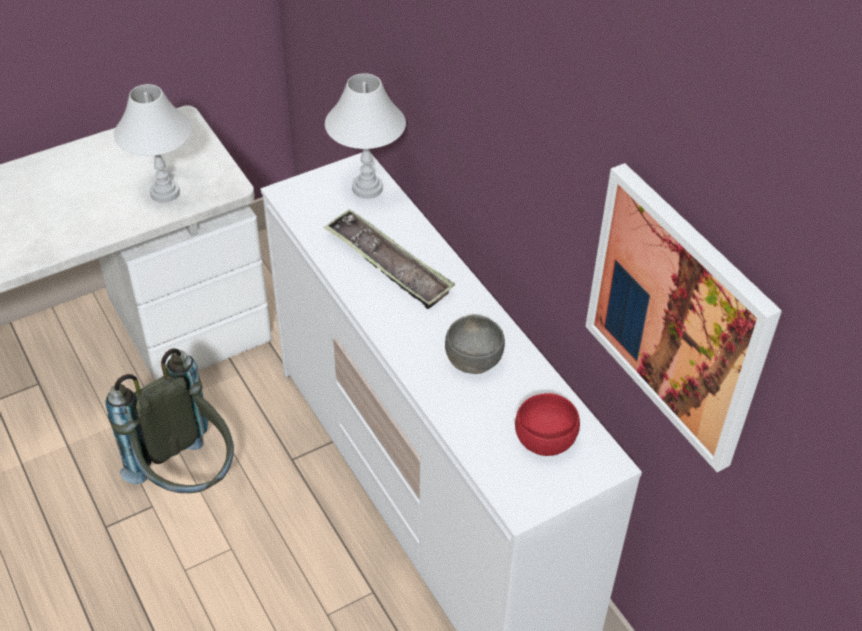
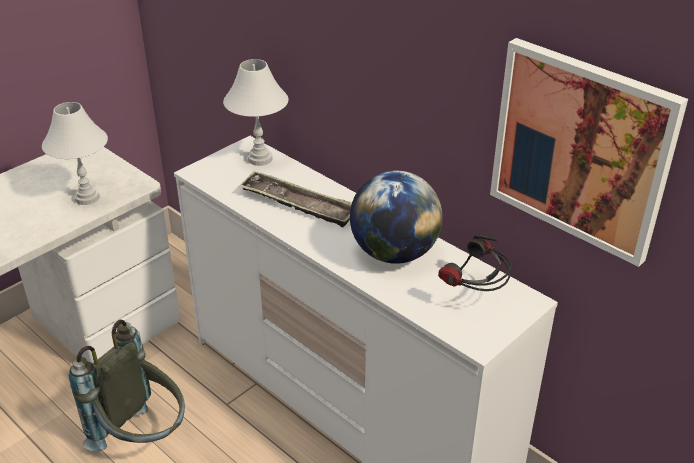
camera: 15 degrees left, 10 degrees down
(473, 359) = (394, 253): grey bowl -> globe
(544, 440) = (474, 296): red bowl -> headphones

